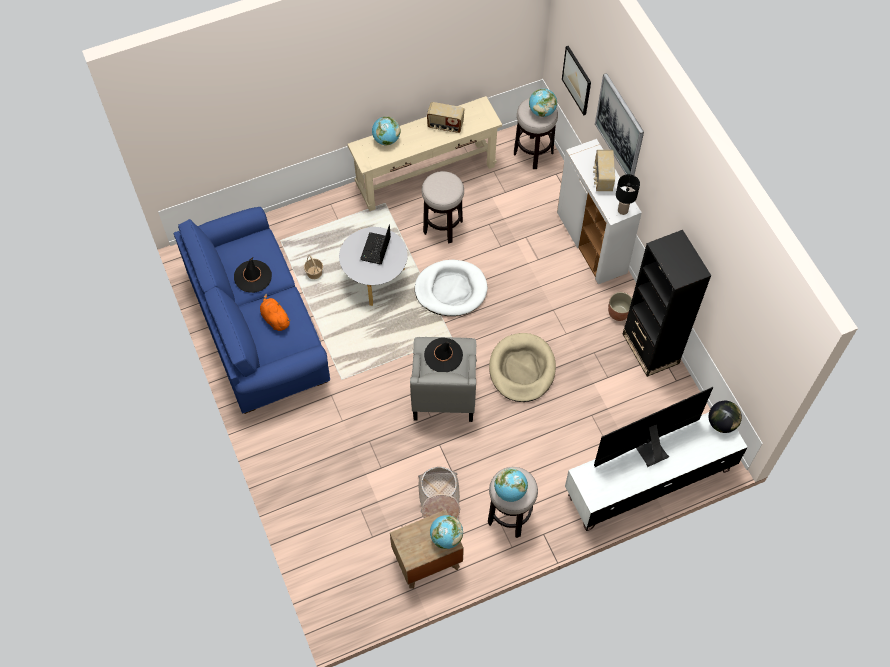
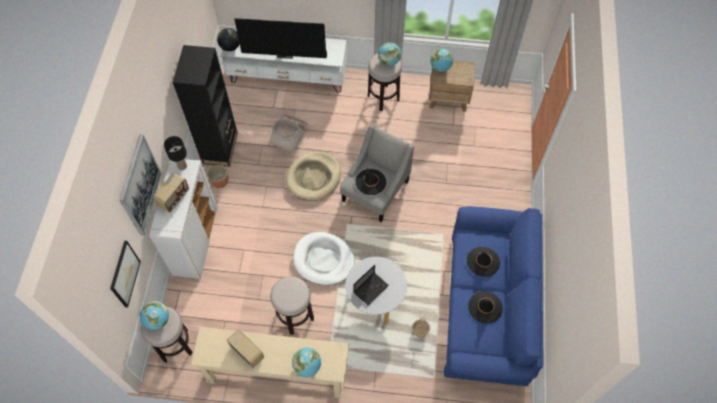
camera: 150 degrees left, 0 degrees up
(275, 319) = (483, 261): orange plush toy -> black hat
(439, 499) = (421, 127): basket -> basket (290, 135)

